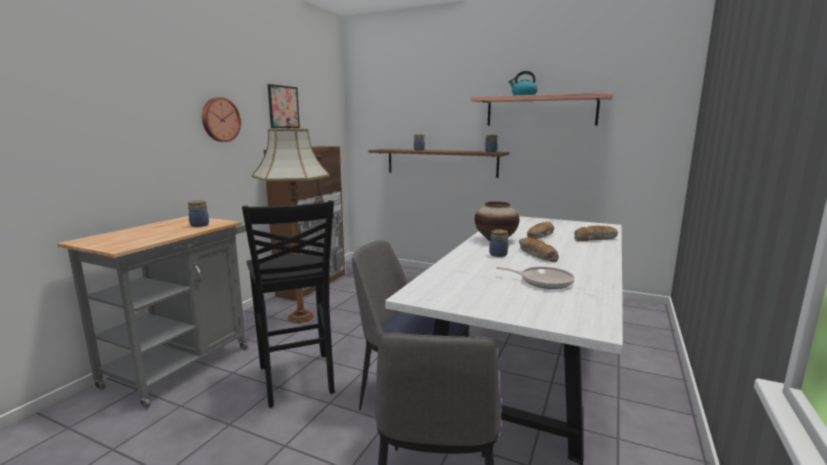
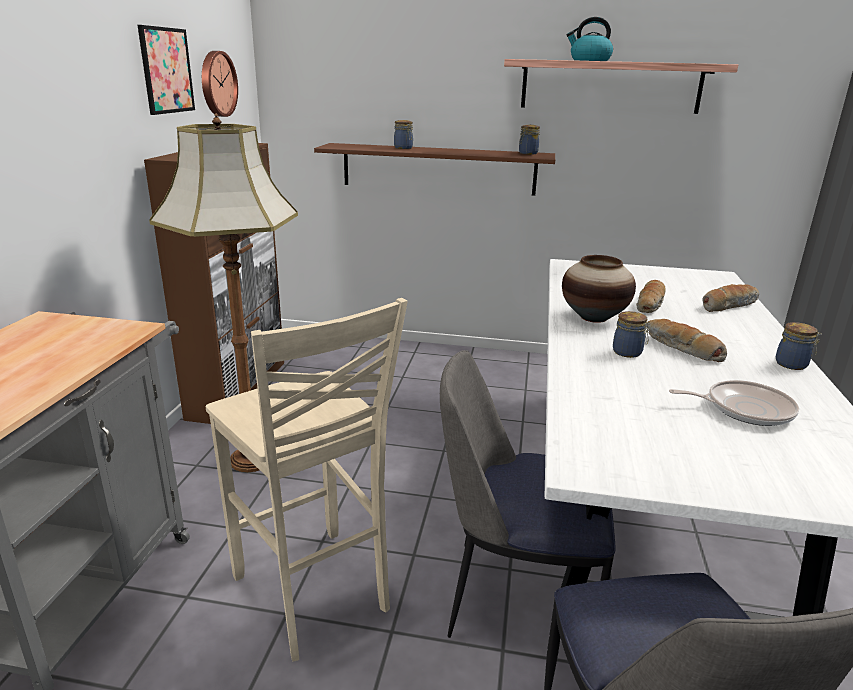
camera: 15 degrees left, 10 degrees up
(200, 225) = (88, 341): jar -> jar (792, 365)
(220, 119) = (65, 106): wall clock -> wall clock (217, 84)
(297, 380) = (313, 595): black stool -> beige stool

